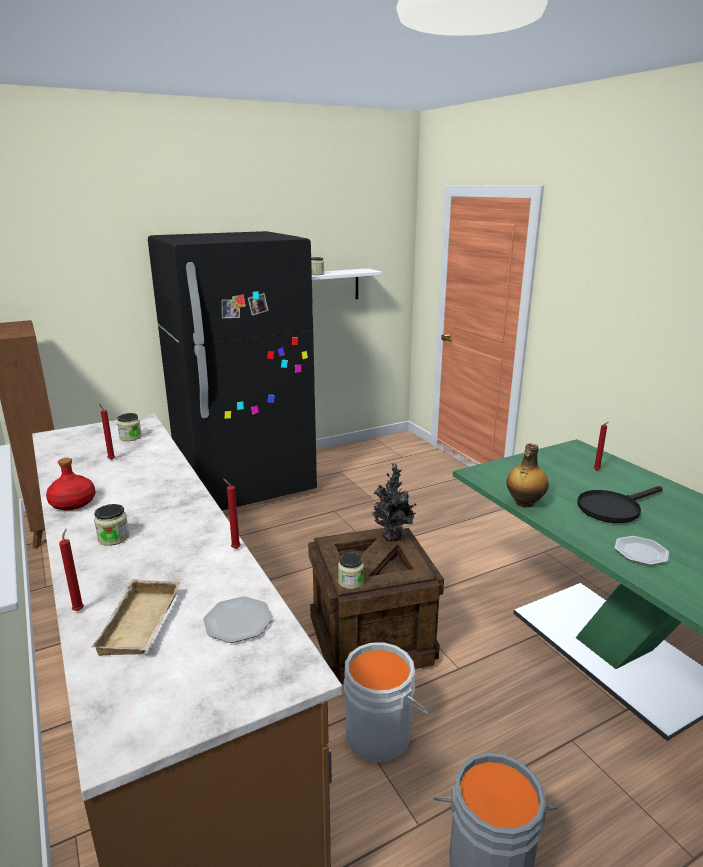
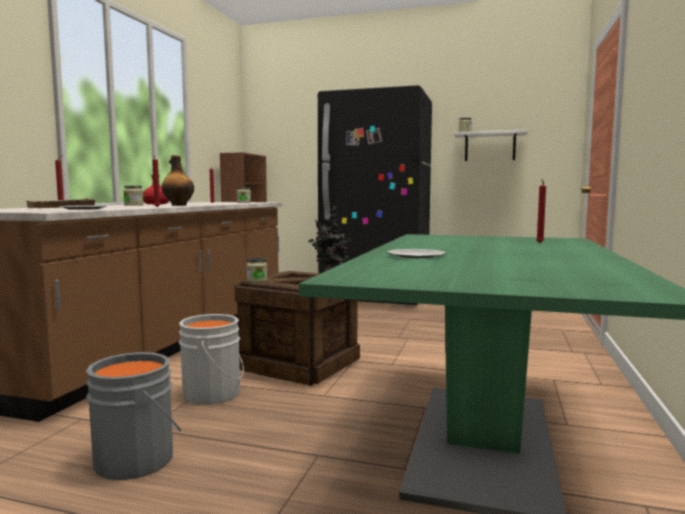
camera: 45 degrees right, 15 degrees down
(524, 503) = (406, 241): bottle -> bottle (178, 205)
(613, 508) = (478, 248): black frying pan -> none

